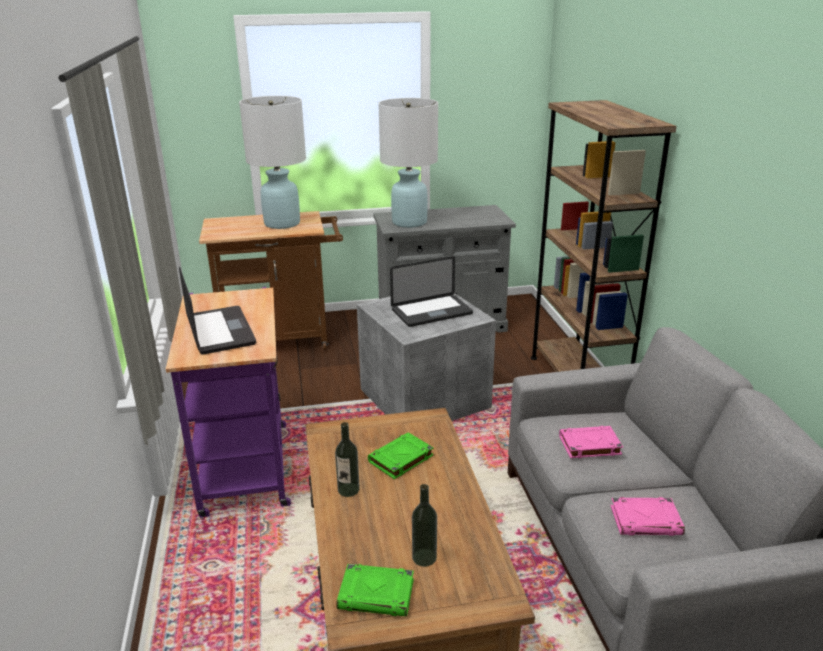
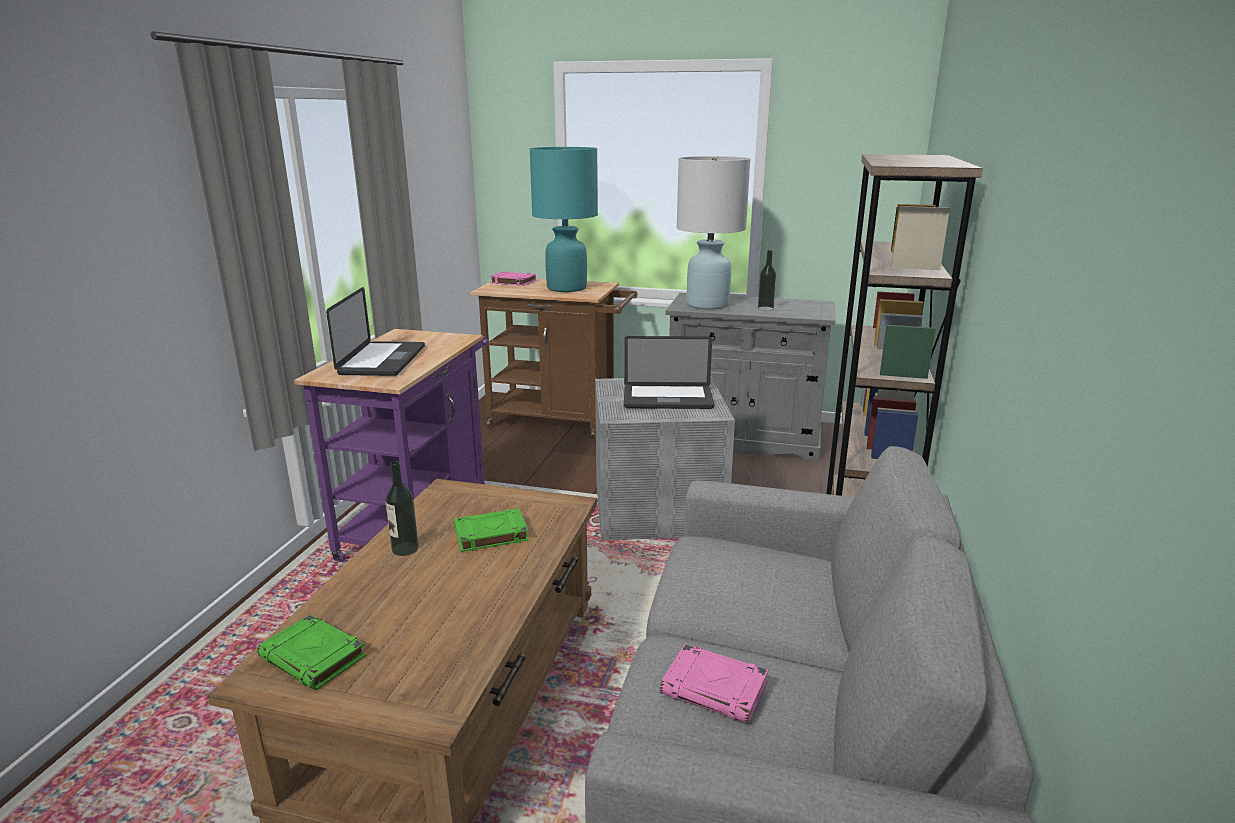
camera: 25 degrees right, 5 degrees down
(282, 223) = (567, 288): white table lamp -> turquoise table lamp
(424, 557) = (403, 638): bottle -> bottle (765, 308)
(589, 445) = (730, 581): pink book -> pink book (512, 282)

